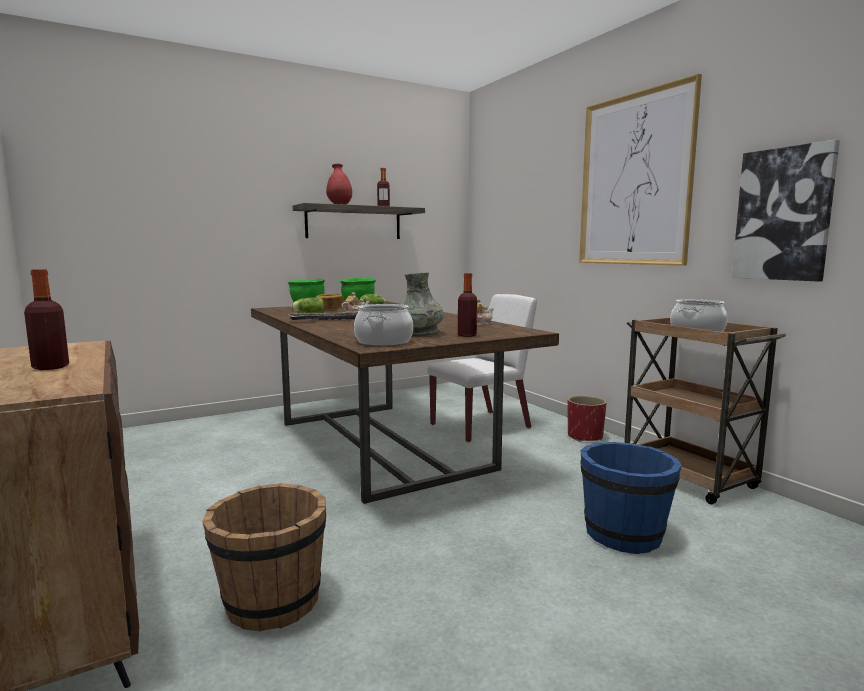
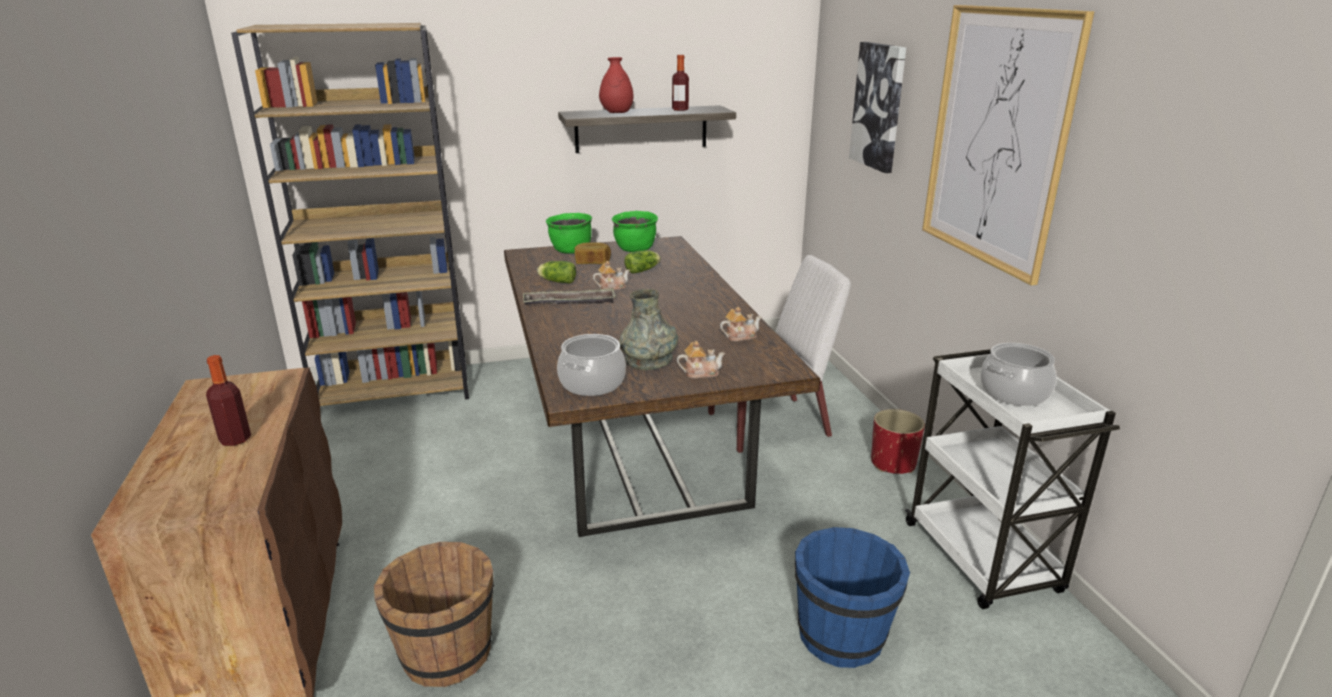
camera: 15 degrees right, 15 degrees up
(149, 434) = (395, 390): none -> brown bookcase
(467, 335) = (700, 373): bottle -> teapot
(688, 478) = (983, 559): brown cart -> white cart
(783, 214) = (1152, 263): picture -> picture (879, 106)

